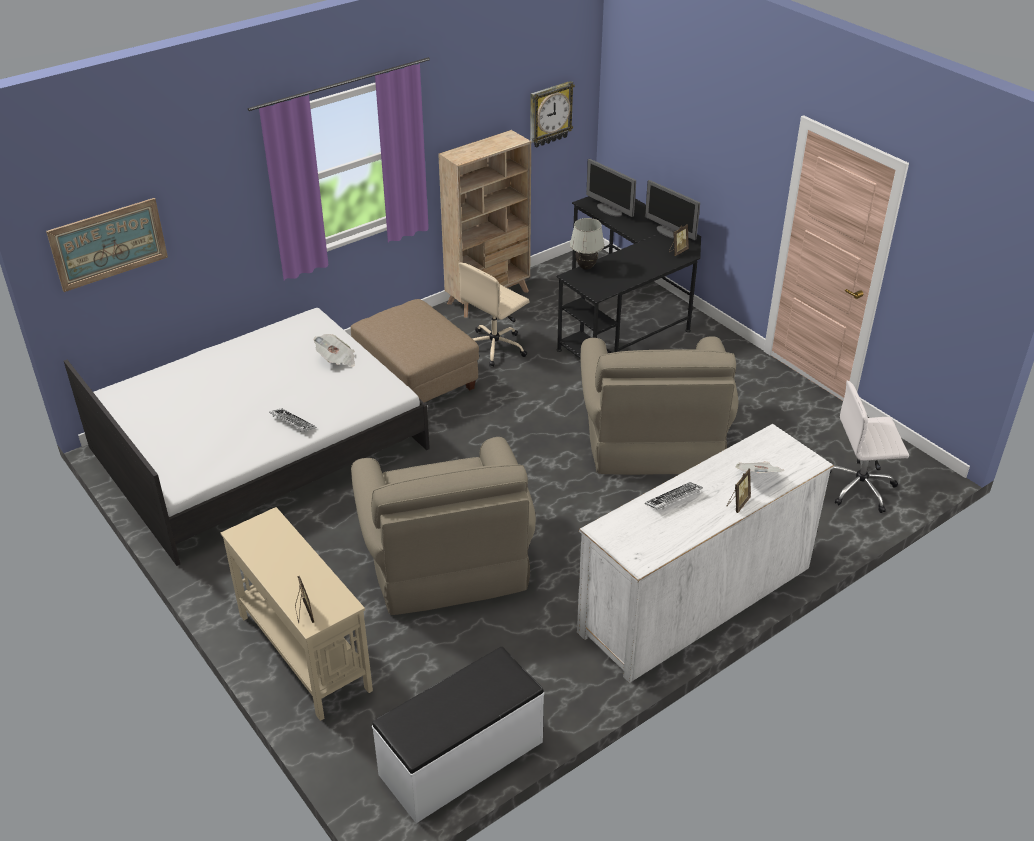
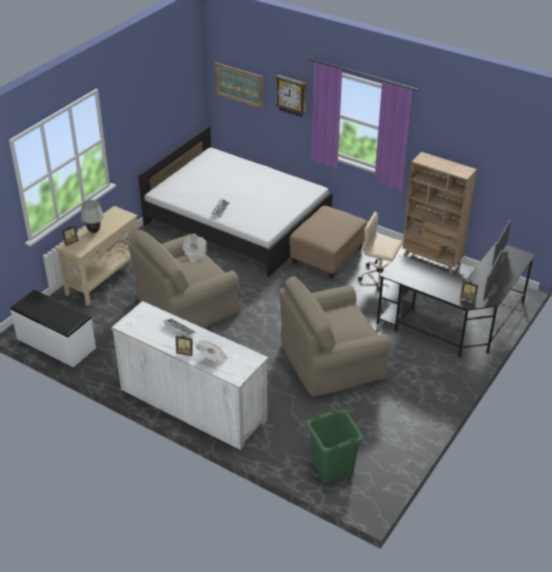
camera: 70 degrees right, 0 degrees up
(336, 360) = (281, 207): newspaper -> newspaper (195, 254)
(550, 114) = (513, 178): wall clock -> wall clock (292, 96)
(586, 267) = (417, 263): white table lamp -> white table lamp (94, 231)
(861, 487) = (332, 467): white office chair -> green laundry basket

